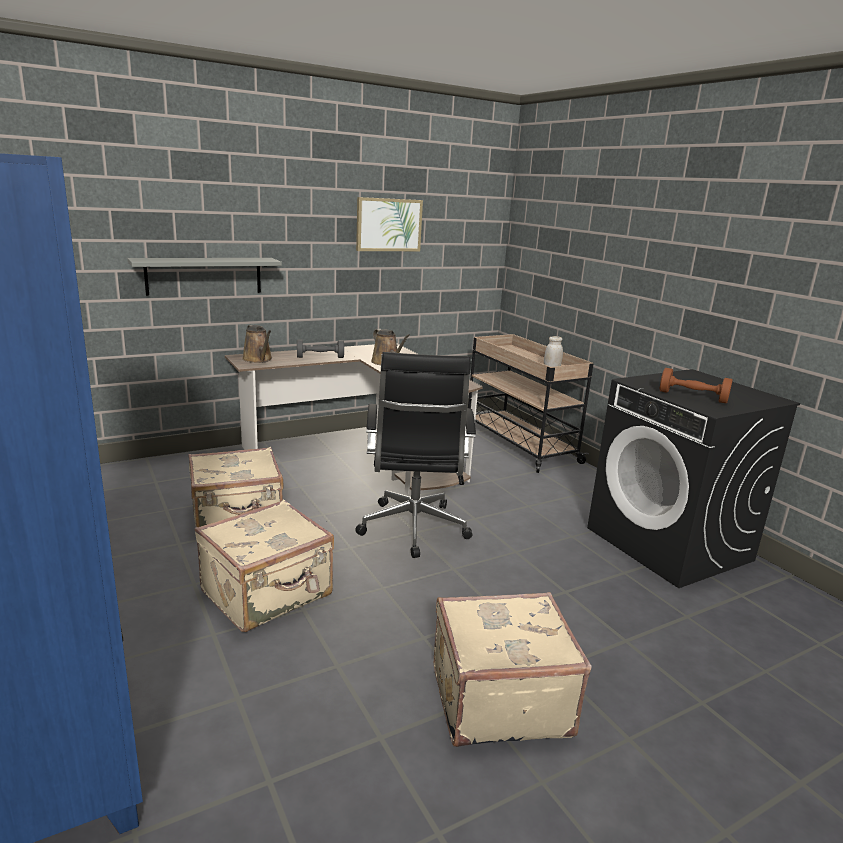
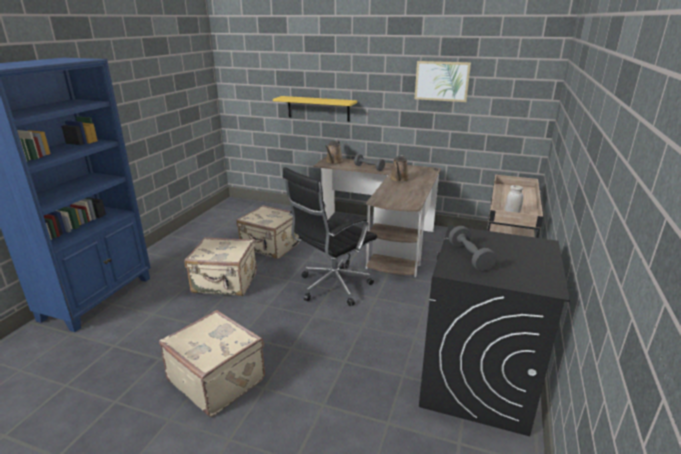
camera: 50 degrees right, 5 degrees up
(204, 276) = (318, 108): grey shelf -> yellow shelf
(692, 397) = (469, 257): brown dumbbell -> grey dumbbell

